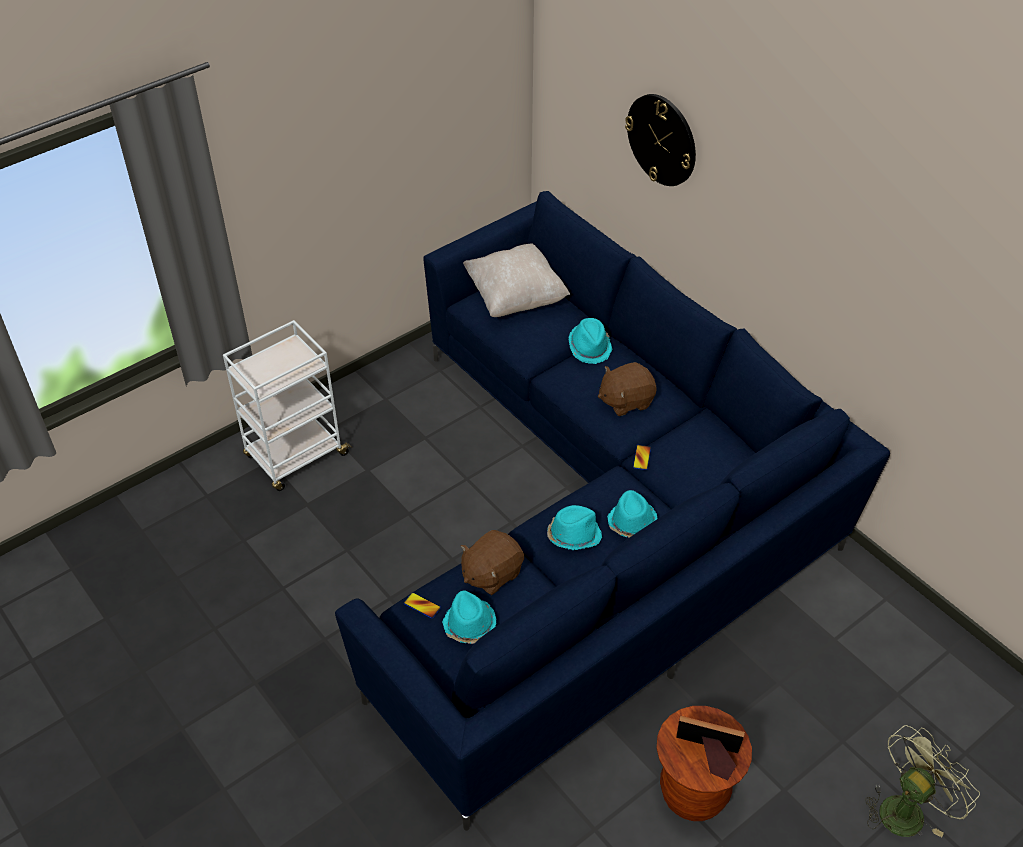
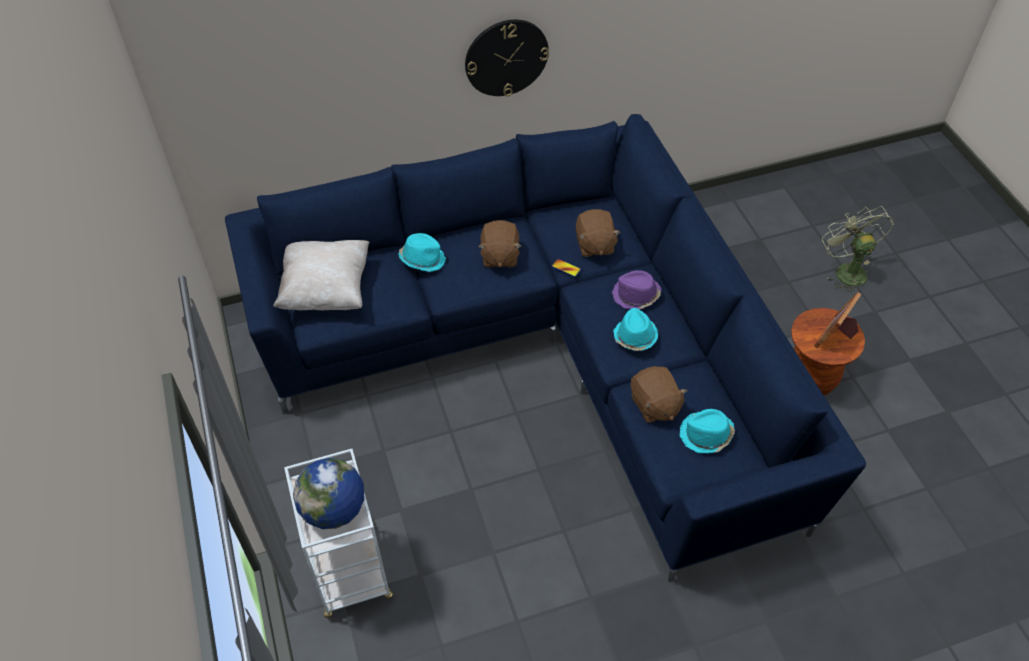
camera: 70 degrees left, 5 degrees up
(273, 369) = (334, 510): none -> globe
(422, 606) = (674, 464): phone -> none
(631, 523) = (635, 296): turquoise hat -> purple hat
(662, 139) = (352, 60): wall clock -> wall clock (506, 57)
(687, 471) = (594, 245): none -> brown plush toy

